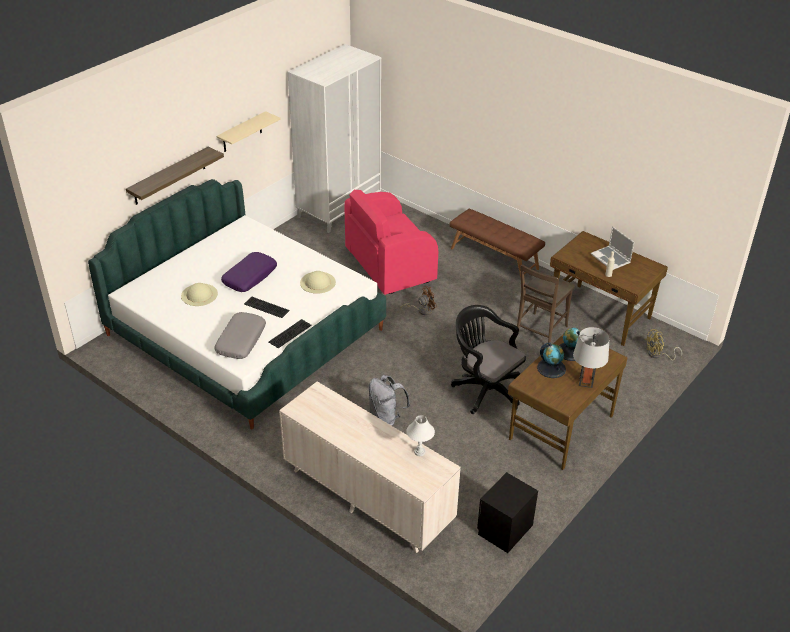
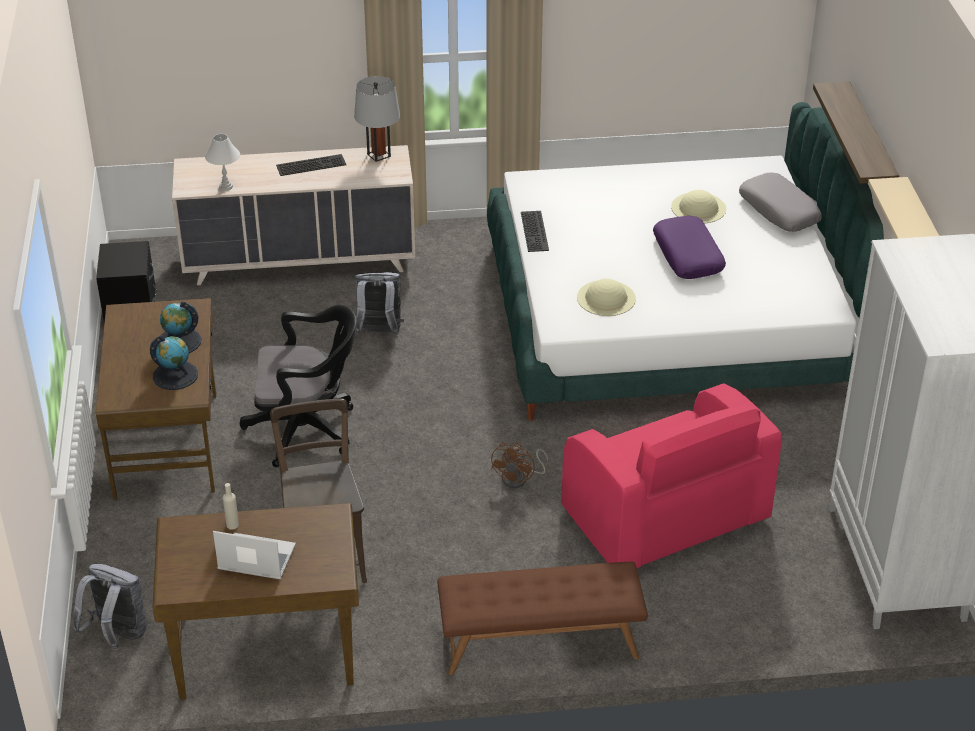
camera: 135 degrees right, 0 degrees up
(240, 340) = (569, 196): grey pillow -> grey pillow (781, 210)
(265, 307) = (607, 238): keyboard -> keyboard (311, 164)
(389, 265) = (664, 516): pink armchair -> pink armchair turned 135 degrees clockwise
(586, 382) = (121, 350): grey table lamp -> grey table lamp (379, 155)
(658, 355) = (117, 635): yellow fan -> grey backpack

